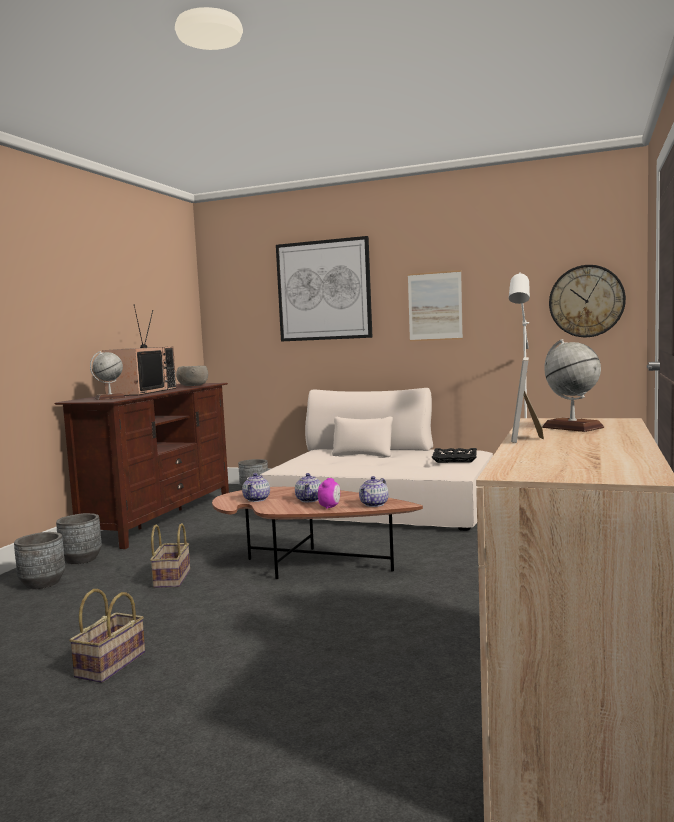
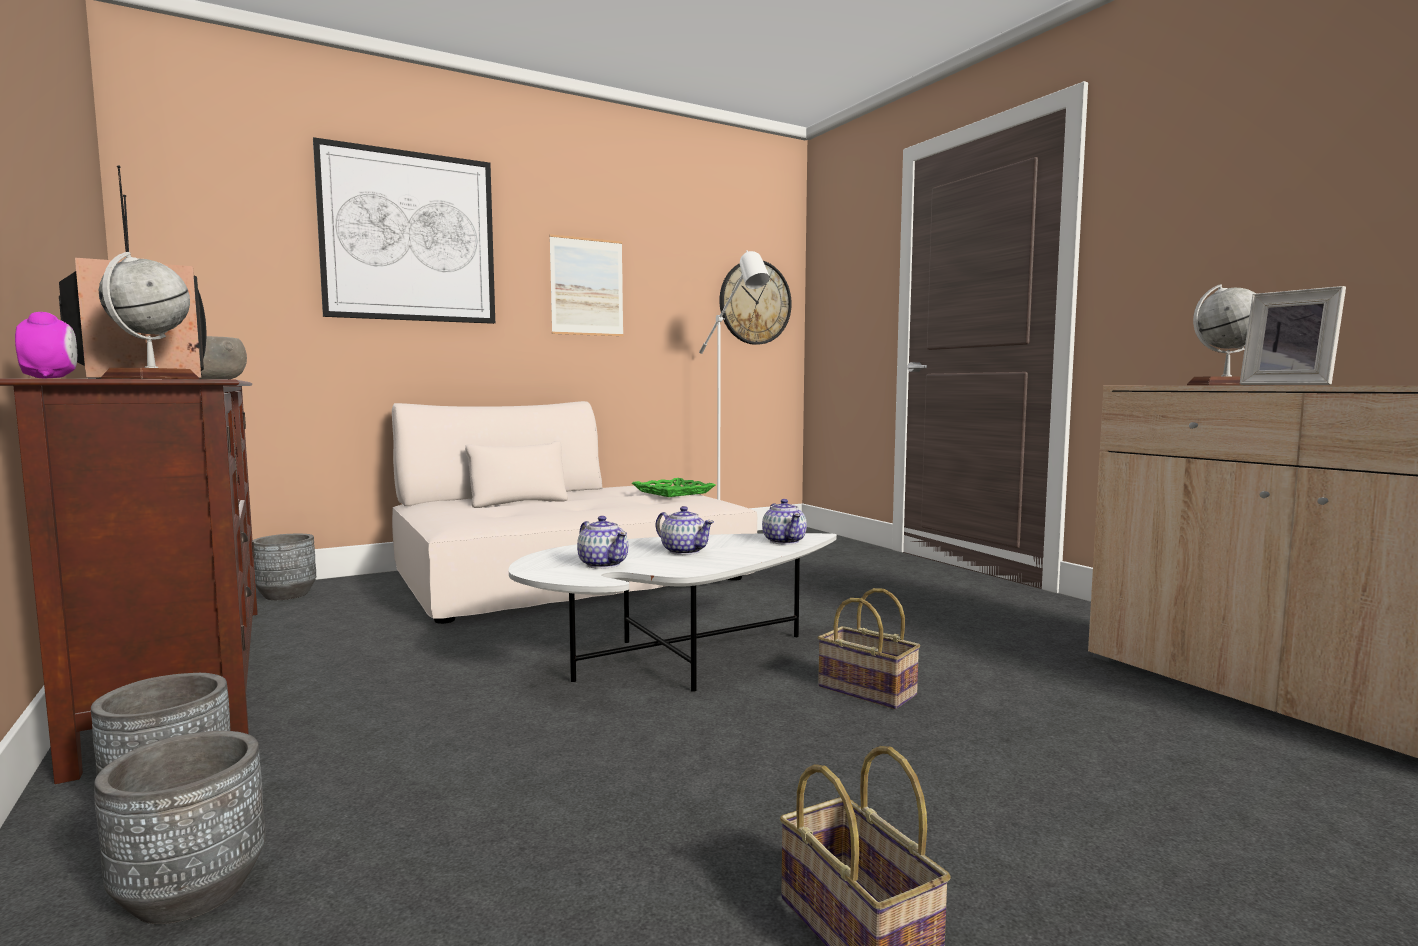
camera: 50 degrees left, 0 degrees up
(171, 578) = (519, 752): basket -> basket (864, 691)
(306, 563) = (673, 660): brown coffee table -> white coffee table
(330, 507) = (747, 553): alarm clock -> alarm clock (51, 378)
(455, 459) = (673, 492): black tray -> green tray

